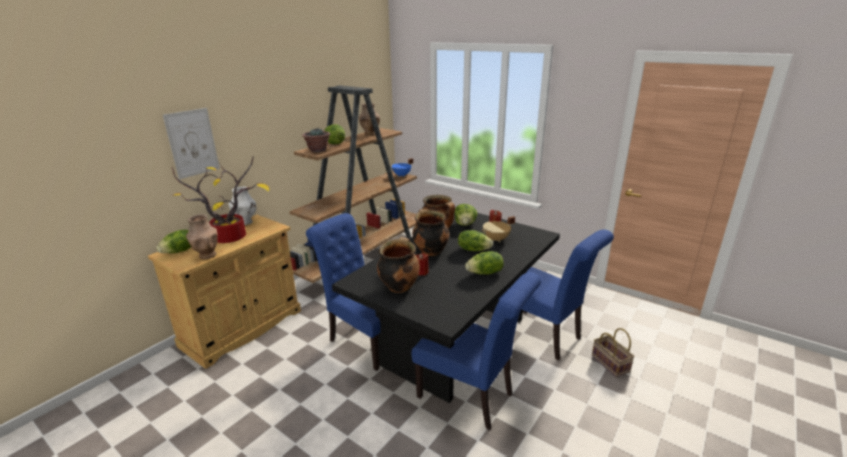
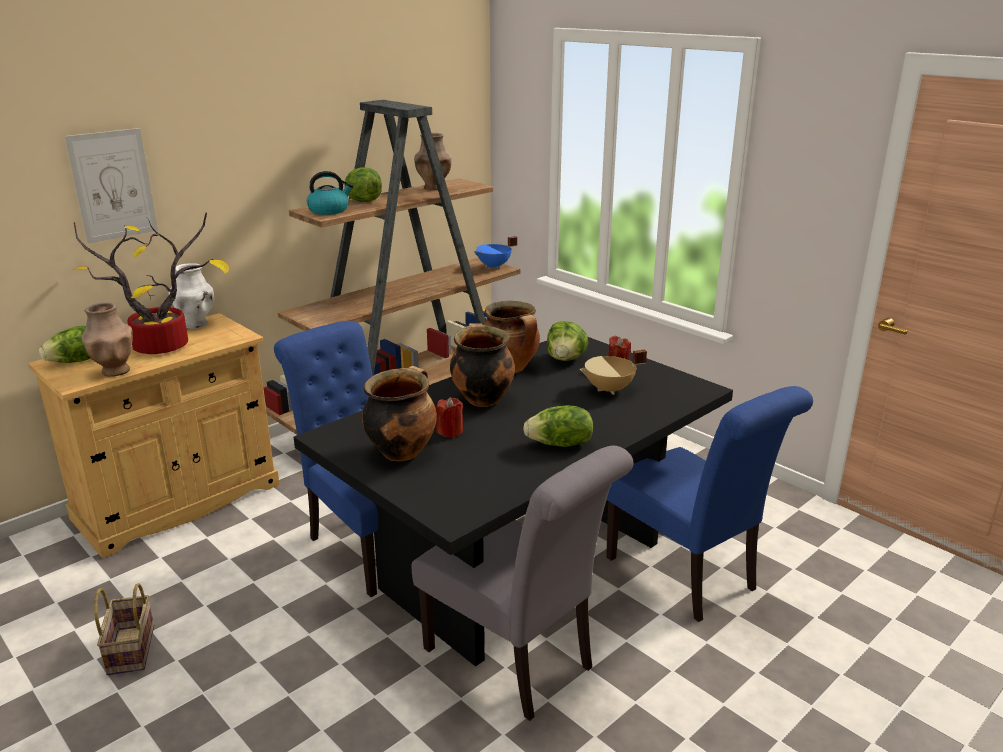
camera: 10 degrees right, 0 degrees up
(318, 150) = (329, 210): potted plant -> kettle
(471, 397) = (516, 662): blue chair -> grey chair
(473, 249) = (559, 403): lettuce -> none
(609, 363) = (793, 640): basket -> basket (130, 648)

